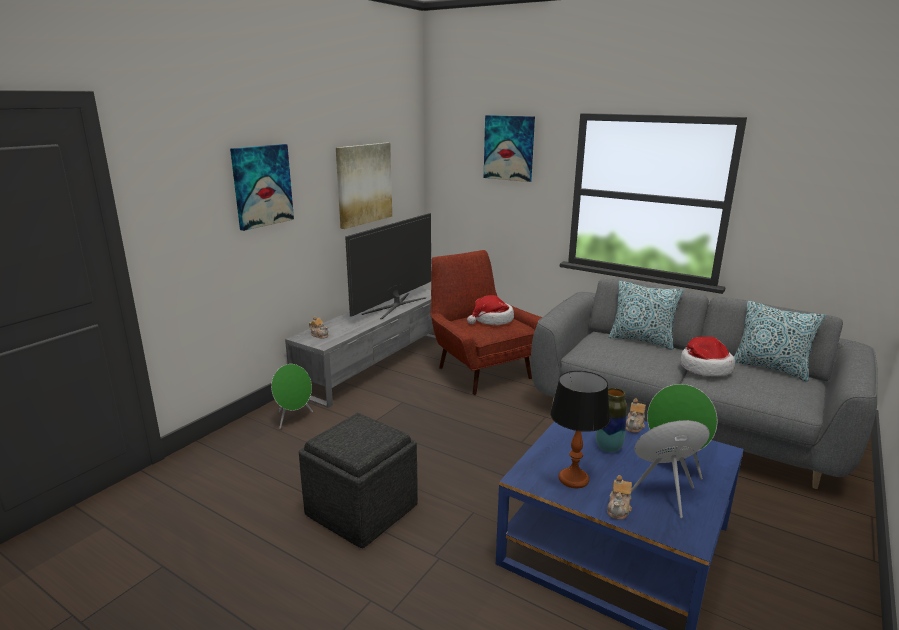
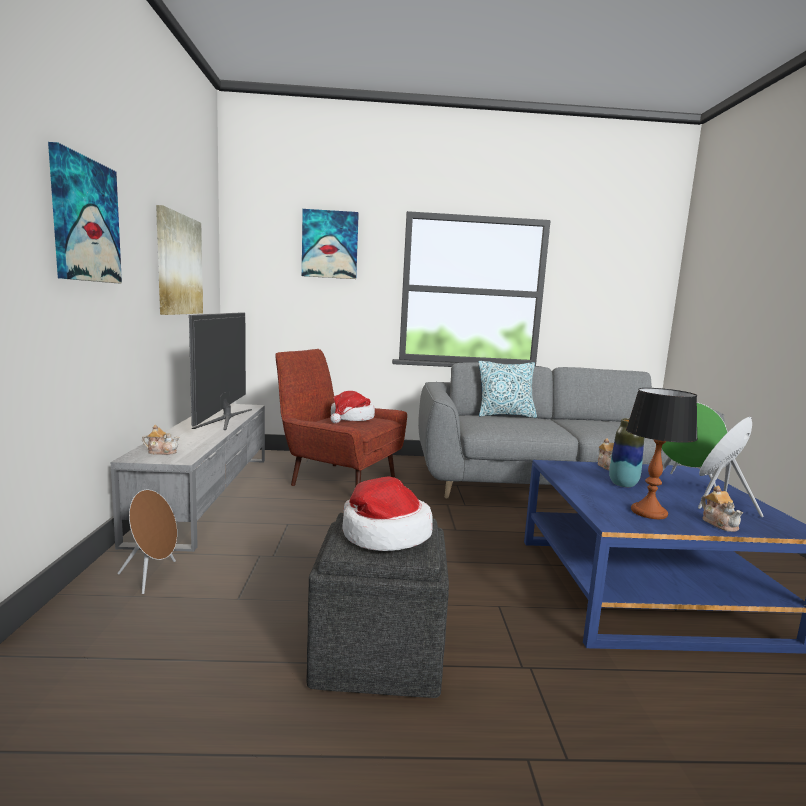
camera: 35 degrees left, 10 degrees down
(293, 418) = (153, 576): green speaker -> brown speaker
(704, 368) = (579, 424): hat -> hat (384, 534)
(770, 368) = (612, 420): pillow -> none

